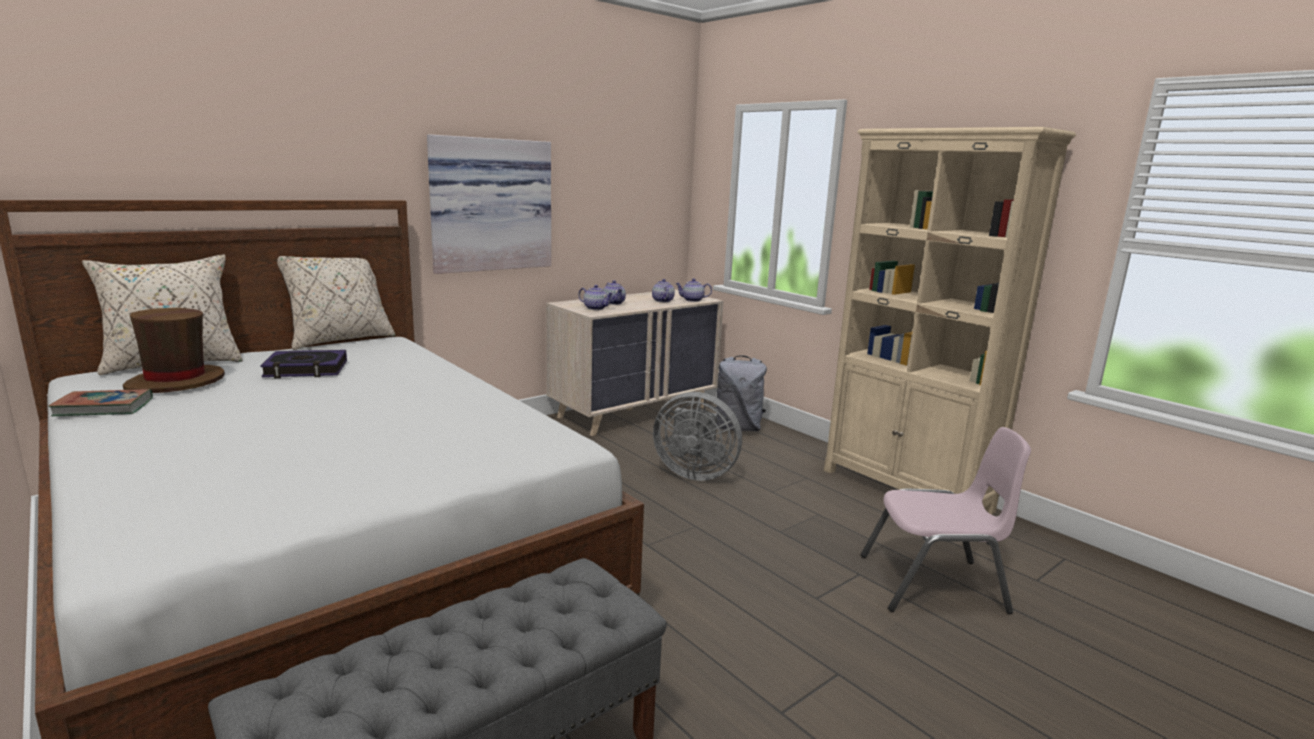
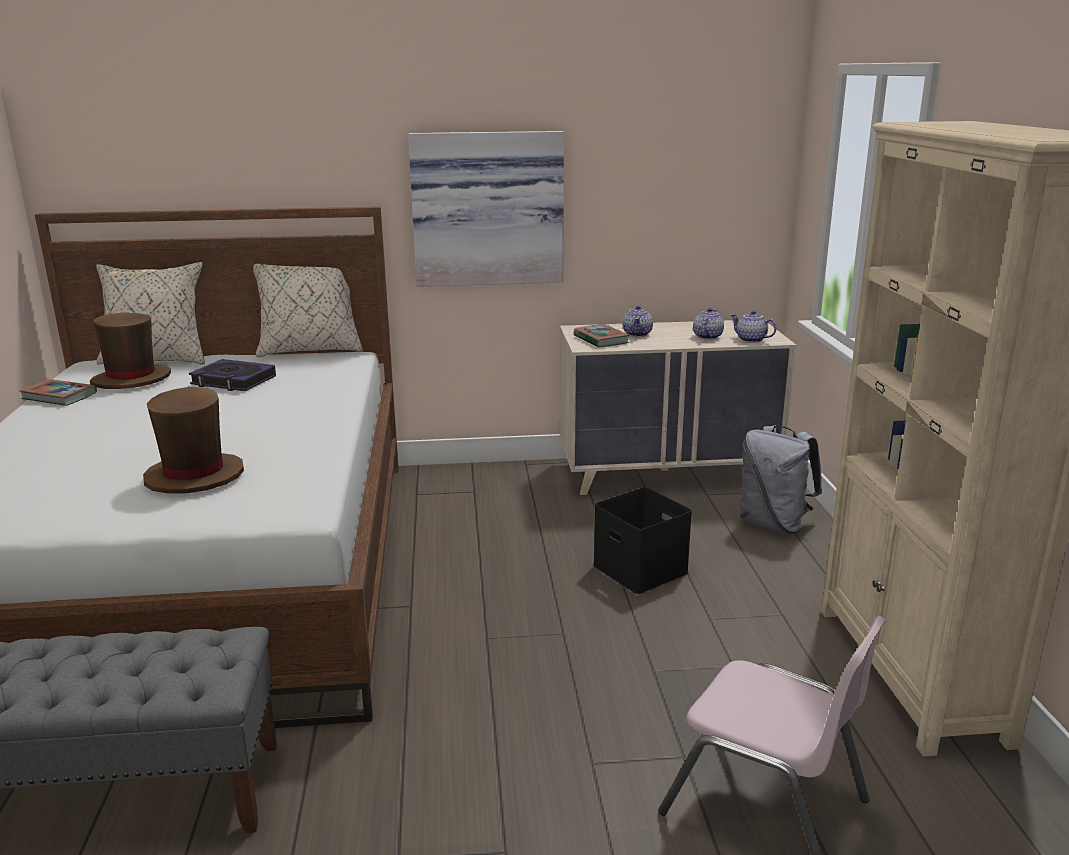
camera: 35 degrees right, 5 degrees up
(419, 443) = (194, 476): none -> brown hat
(595, 308) = (601, 340): teapot -> book
(694, 473) = (642, 569): grey fan -> black storage box

